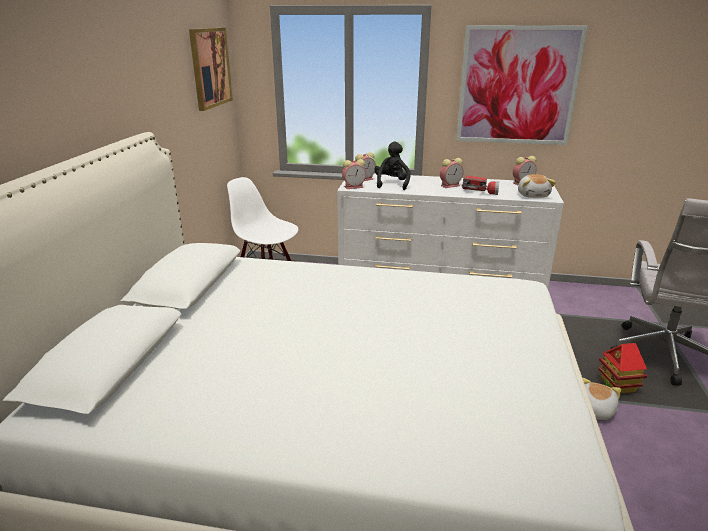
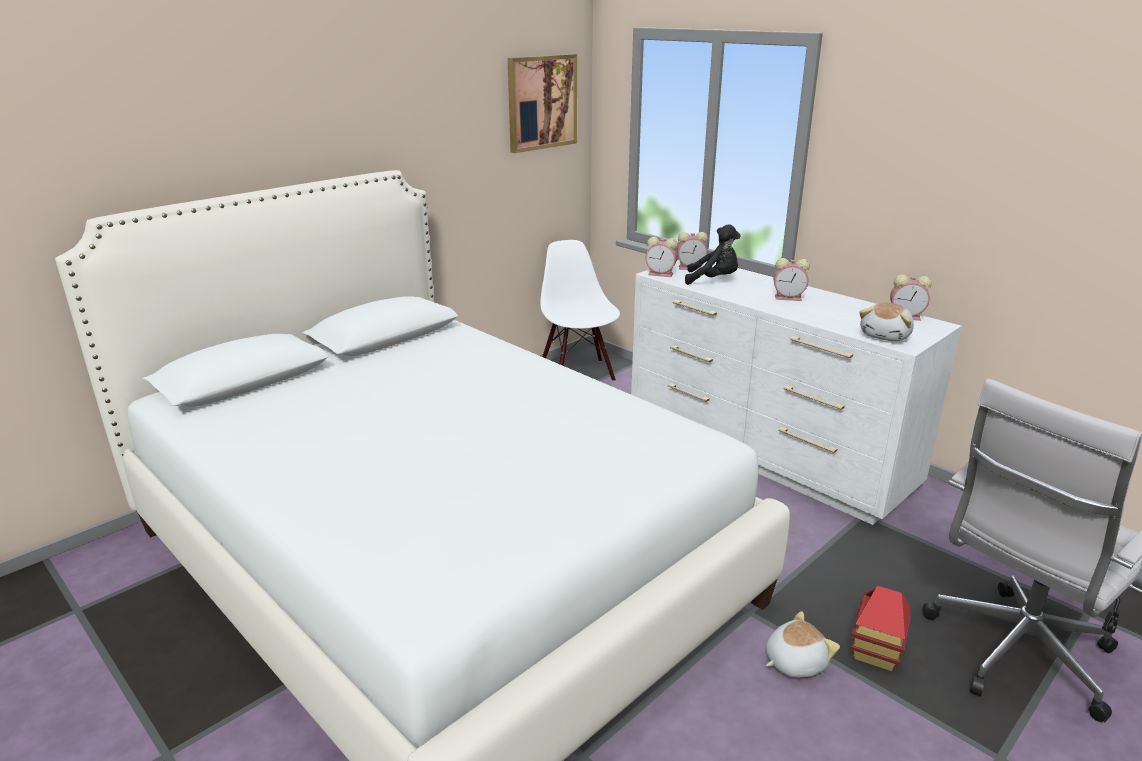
camera: 35 degrees right, 0 degrees up
(392, 184) = (713, 280): black plush toy -> black plush toy turned 60 degrees clockwise
(480, 191) = (816, 314): flashlight -> none
(517, 86) = (935, 164): picture -> none

